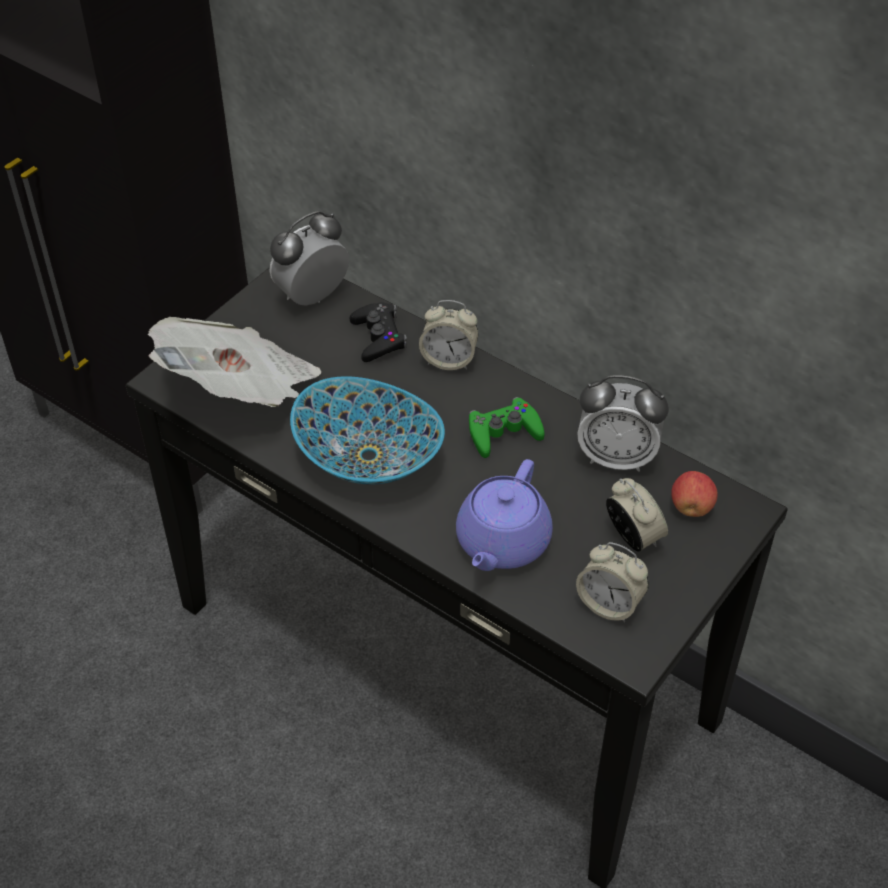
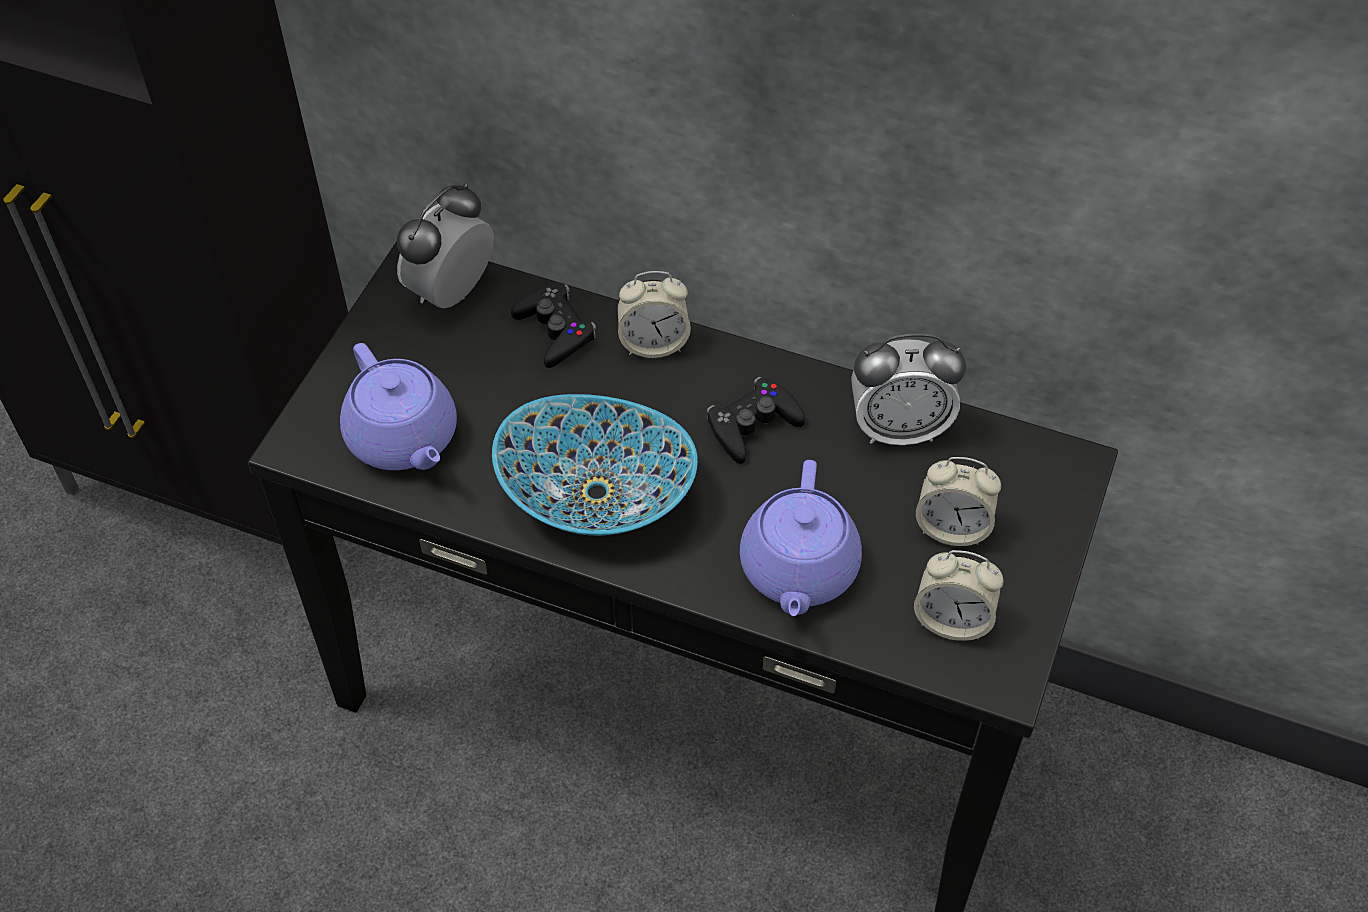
camera: 15 degrees left, 5 degrees up
(241, 390) = (403, 438): newspaper -> purple teapot
(503, 432) = (753, 425): green game controller -> black game controller
(633, 537) = (952, 527): alarm clock -> alarm clock turned 150 degrees clockwise
(691, 507) = (1007, 473): apple -> none

